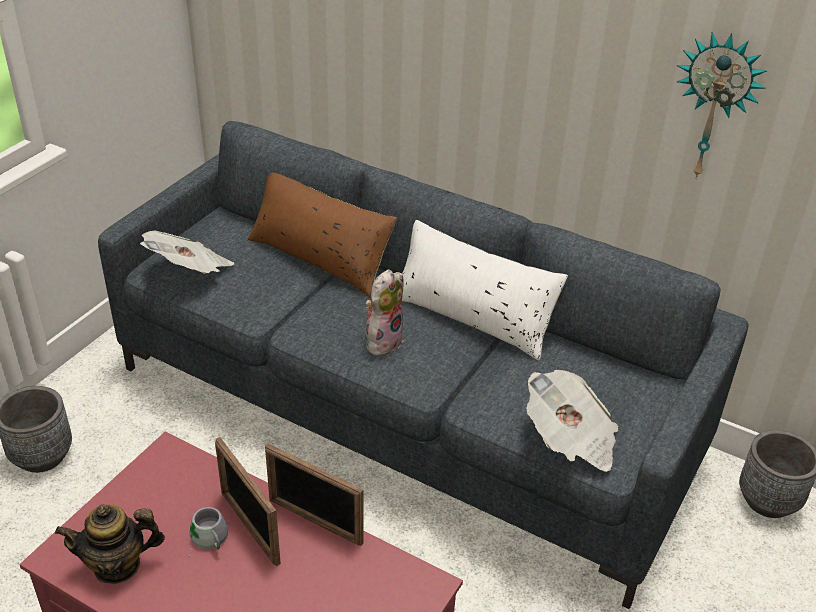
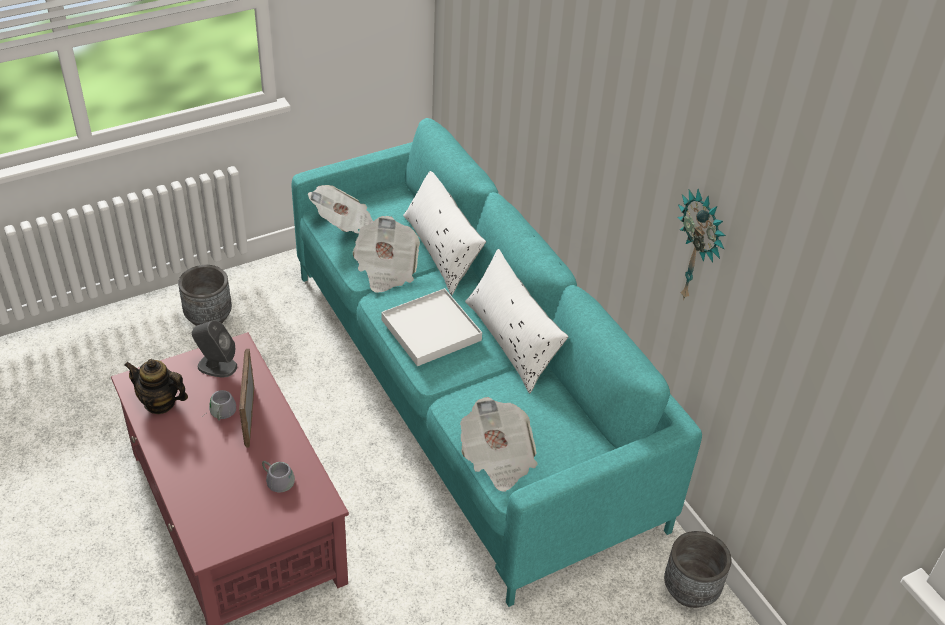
camera: 30 degrees right, 5 degrees up
(157, 487) = (216, 366): none -> grey speaker
(276, 299) = (386, 269): none -> newspaper
(315, 521) = (290, 432): picture frame -> none
(320, 258) = (441, 250): brown pillow -> white pillow
(349, 582) = (279, 478): none -> grey mug
(382, 340) = (431, 330): plush toy -> white tray
(404, 411) = (467, 394): grey sofa -> turquoise sofa

